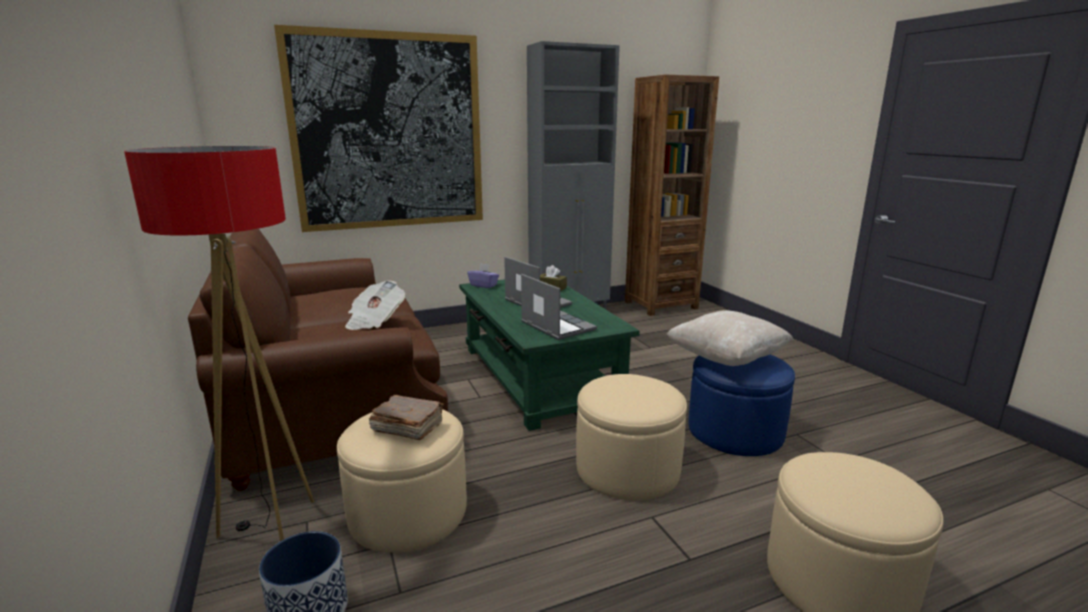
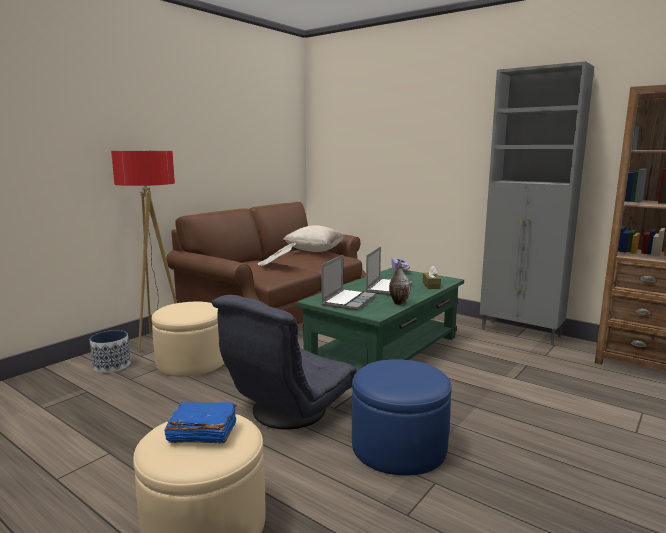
camera: 60 degrees right, 5 degrees down
(388, 132) = (395, 150): picture -> none
(407, 427) = (188, 309): brown book -> none
(591, 311) = (398, 303): none -> vase
(627, 469) = (288, 410): beige ottoman -> grey armchair
(726, 359) = (394, 367): beige pillow -> beige pillow (315, 251)
(853, 481) = (202, 433): none -> blue book

